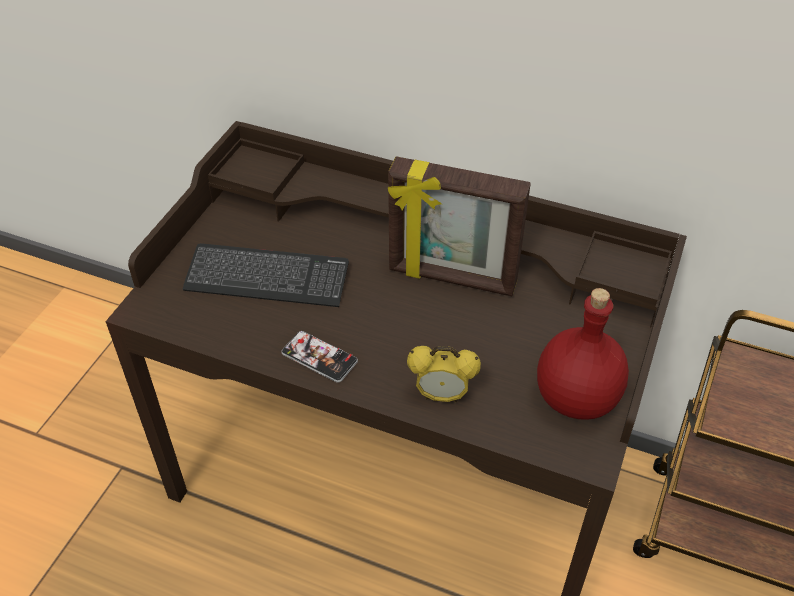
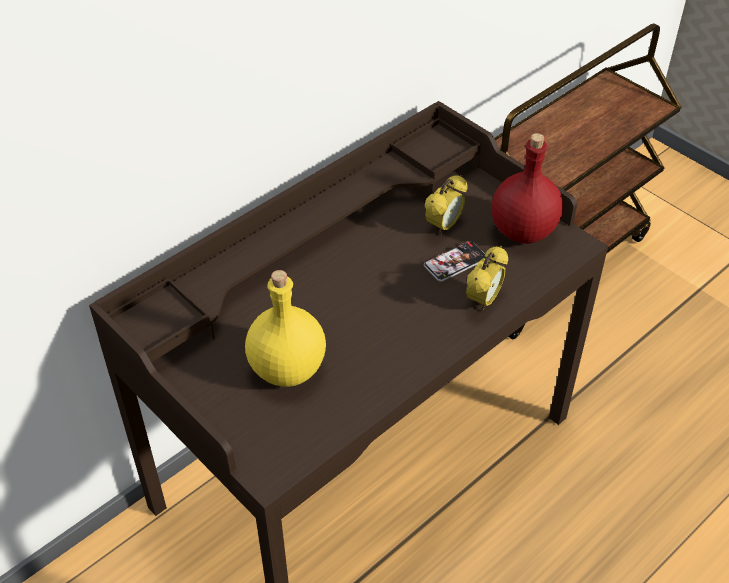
camera: 65 degrees left, 0 degrees up
(267, 278) = (286, 368): keyboard -> yellow bottle
(319, 357) = (403, 360): phone -> phone (455, 262)
(451, 278) = (365, 250): picture frame -> none
(531, 327) = (443, 226): none -> alarm clock

